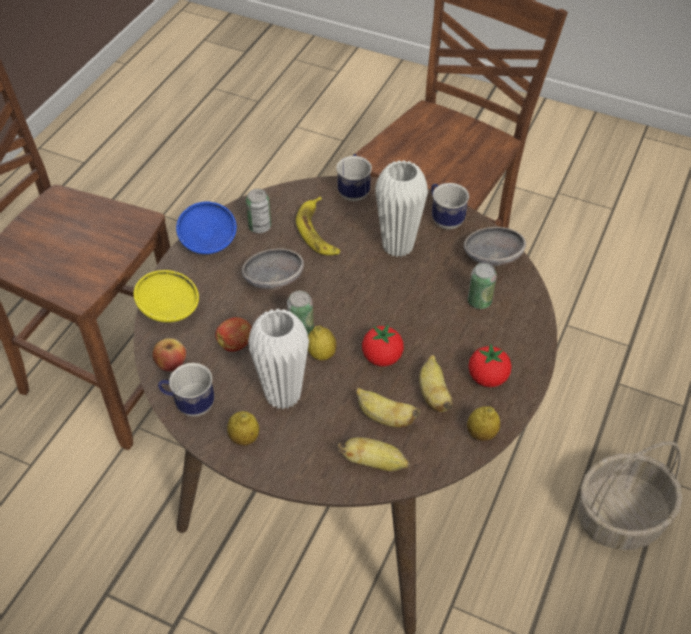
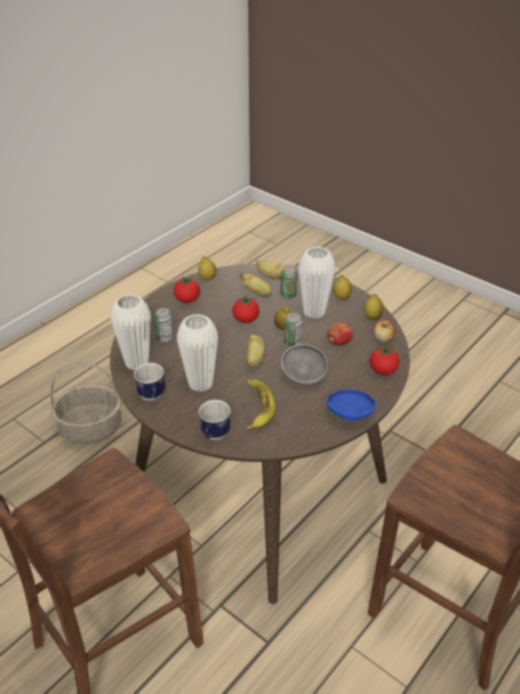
camera: 165 degrees left, 10 degrees down
(170, 310) = (383, 370): yellow bowl -> tomato
(189, 405) = (372, 317): mug -> lemon
(260, 227) = (304, 419): can -> can (288, 295)
(433, 394) = (224, 298): banana -> banana (254, 359)
(491, 258) = (137, 363): grey bowl -> white vase

